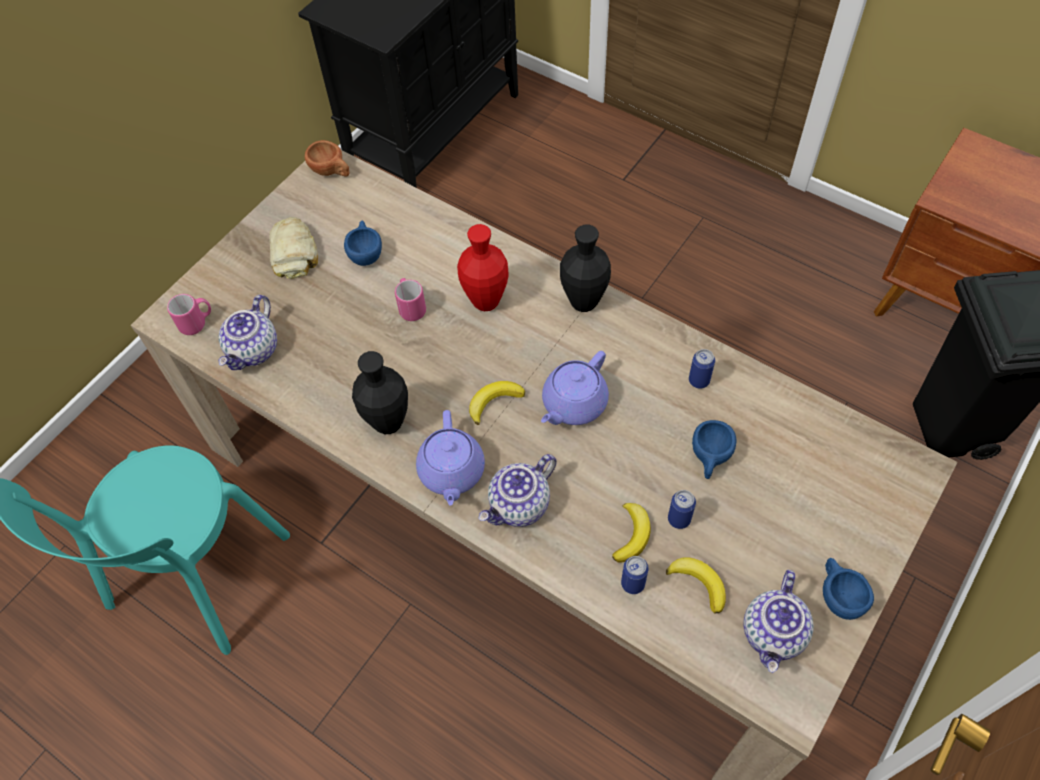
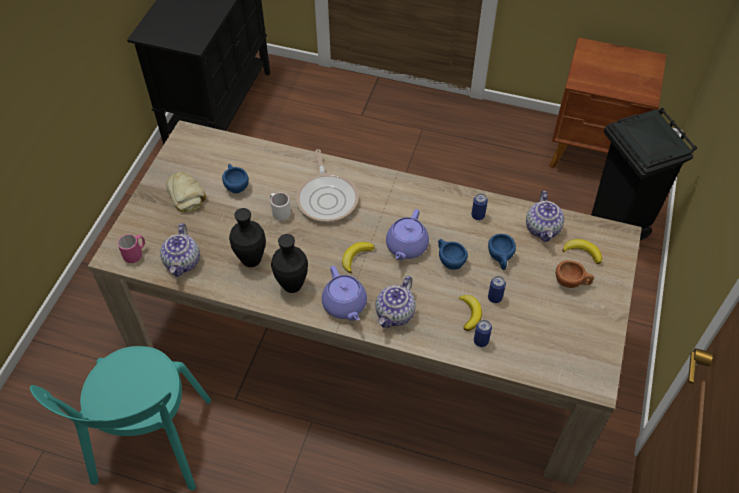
camera: 20 degrees left, 5 degrees down
(331, 171) = (191, 138): brown cup -> brown cup (572, 282)
(411, 307) = (279, 212): pink mug -> white mug
(486, 301) = (327, 198): red vase -> frying pan
(584, 302) = (390, 185): black vase -> black vase (251, 260)
(699, 583) = (519, 331): banana -> banana (582, 252)
(774, 634) = (572, 347): teapot -> teapot (543, 229)
(838, 595) = (601, 316): blue cup -> blue cup (449, 260)

